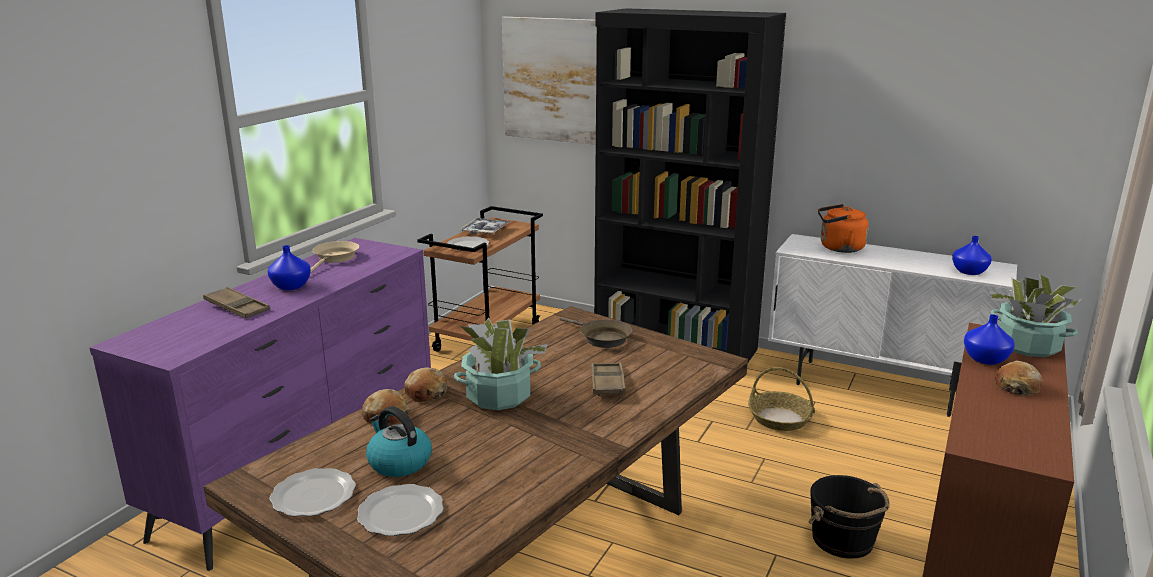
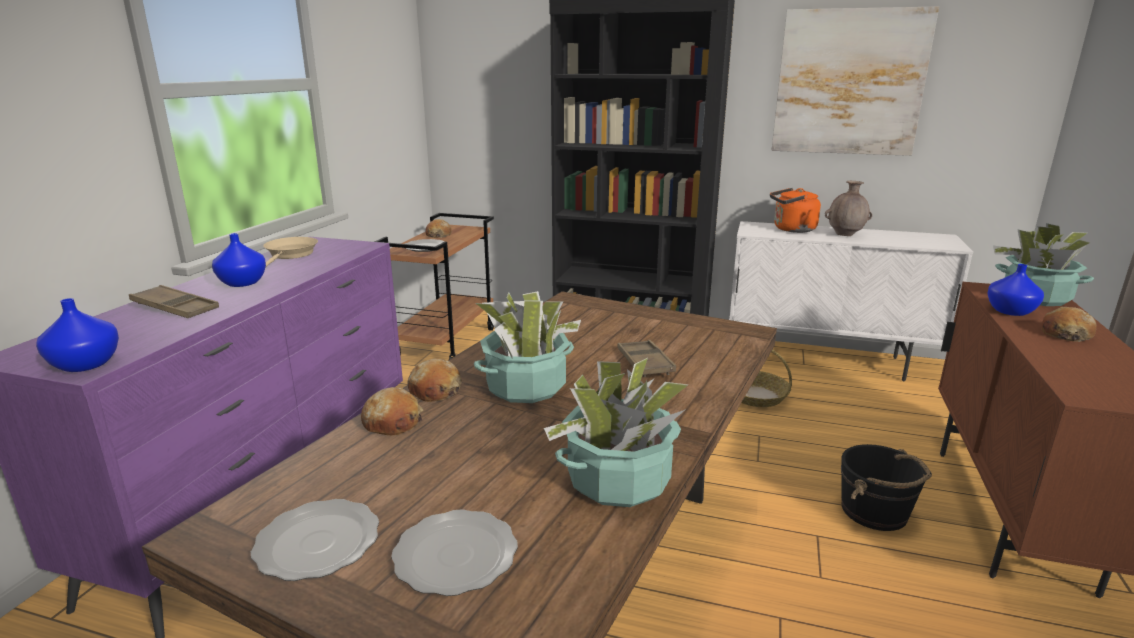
camera: 10 degrees left, 0 degrees up
(398, 462) = (428, 481): kettle -> none
(485, 231) = (438, 235): tray -> bread
(536, 476) = (618, 480): none -> potted plant
(557, 80) = (500, 83): picture -> picture (849, 83)
(602, 338) = (612, 319): brown frying pan -> none
(892, 258) = (845, 235): none -> brown vase
(969, 272) = (923, 242): blue vase -> blue vase (85, 365)

